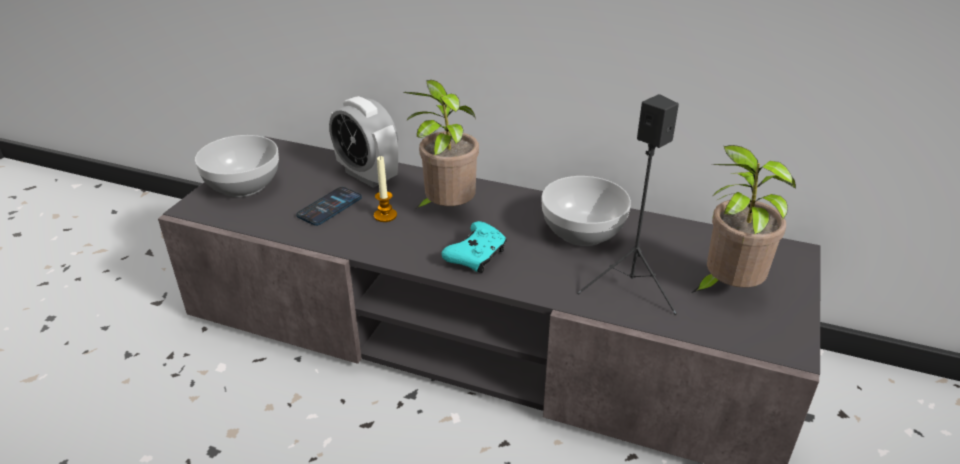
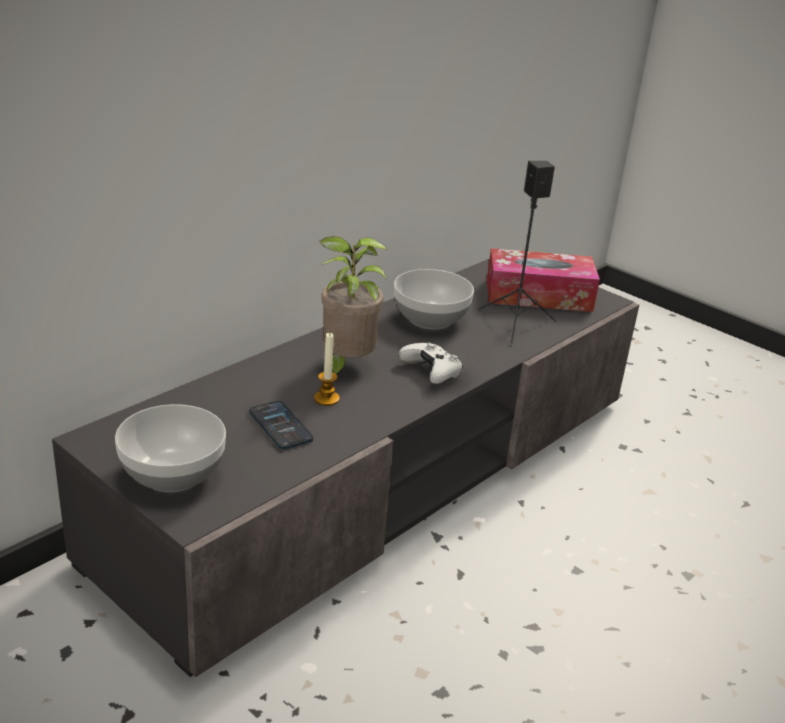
camera: 70 degrees left, 5 degrees down
(367, 176) = (235, 390): alarm clock -> none
(476, 256) = (431, 372): turquoise game controller -> white game controller
(726, 289) = (538, 295): potted plant -> tissue box

